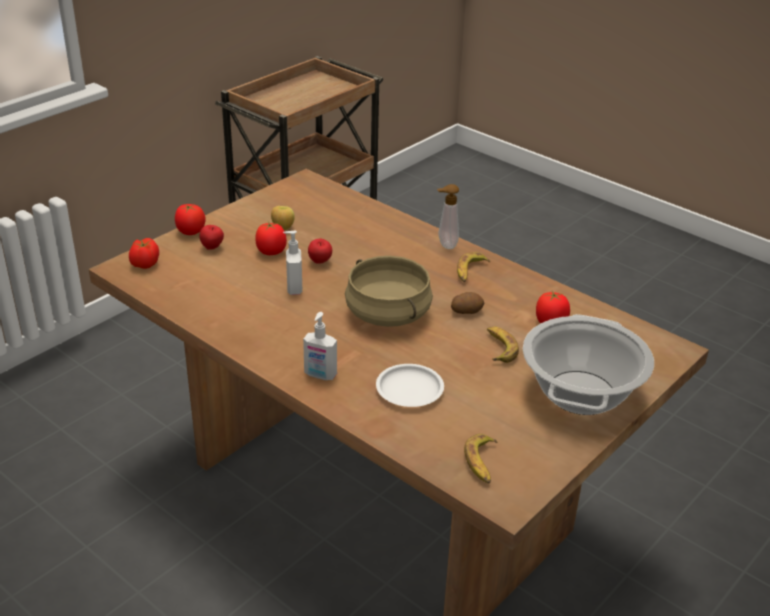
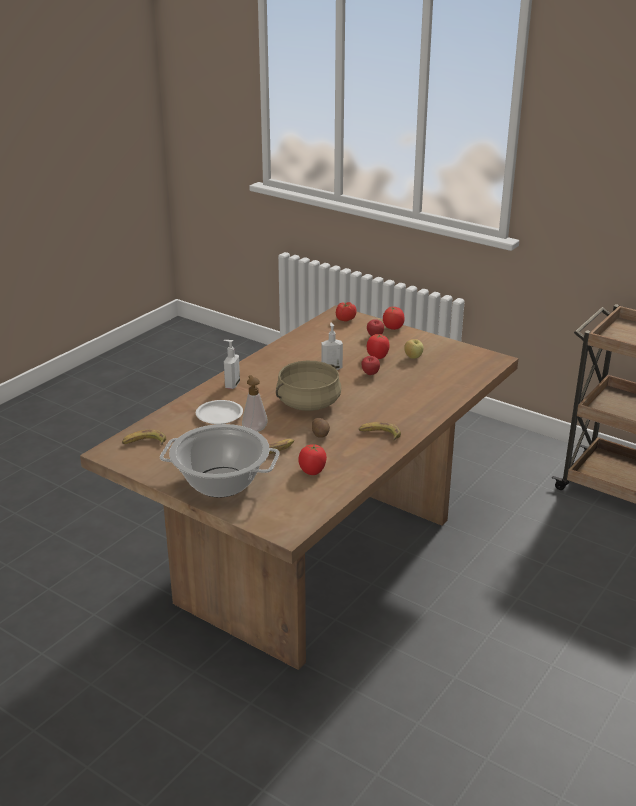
camera: 85 degrees right, 5 degrees down
(445, 245) = (417, 422): soap dispenser -> soap dispenser (254, 429)

